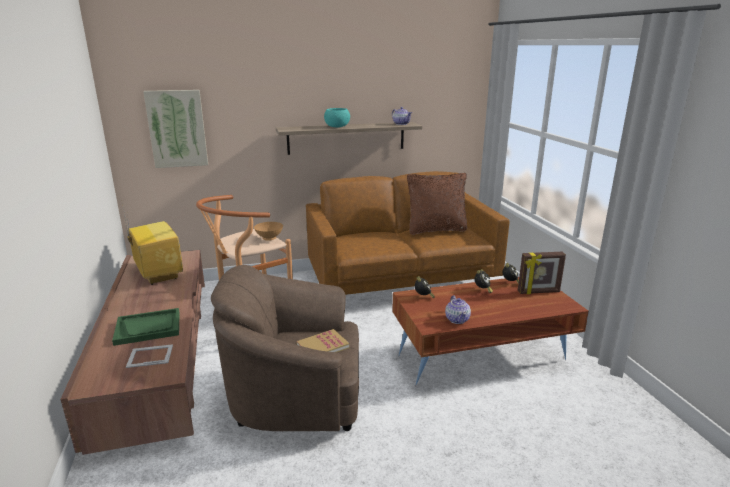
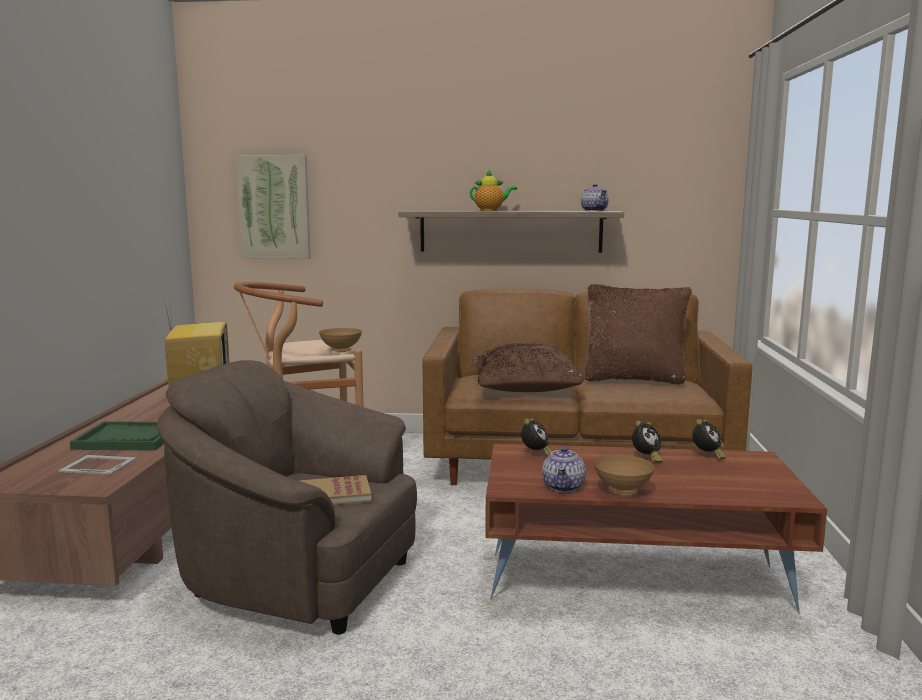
camera: 20 degrees right, 10 degrees down
(337, 126) = (491, 210): turquoise bowl -> teapot
(379, 243) = (526, 386): none -> brown pillow
(490, 317) = (624, 492): none -> brown bowl
(538, 292) = (749, 473): picture frame -> none

